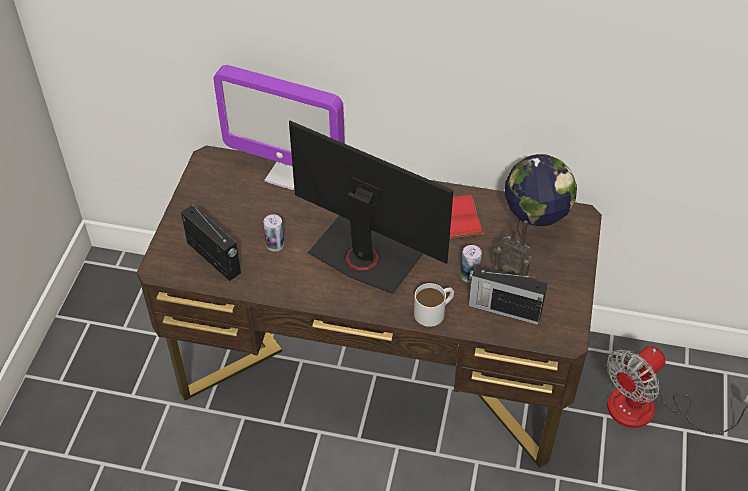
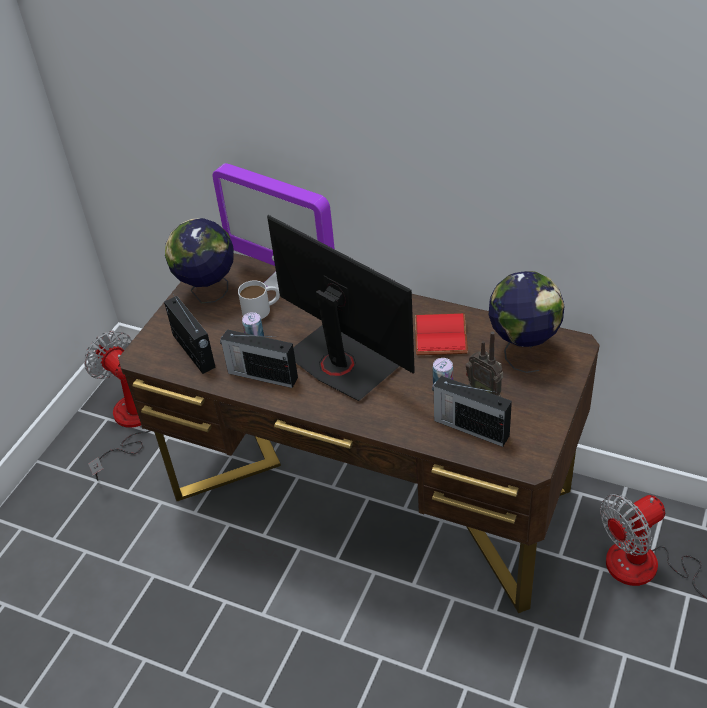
camera: 15 degrees right, 5 degrees down
(114, 325) = (129, 424): none -> fan
(211, 194) = (208, 293): none -> globe
(289, 276) = (261, 375): none -> radio
(434, 311) = (397, 422): white mug -> white mug (261, 309)

